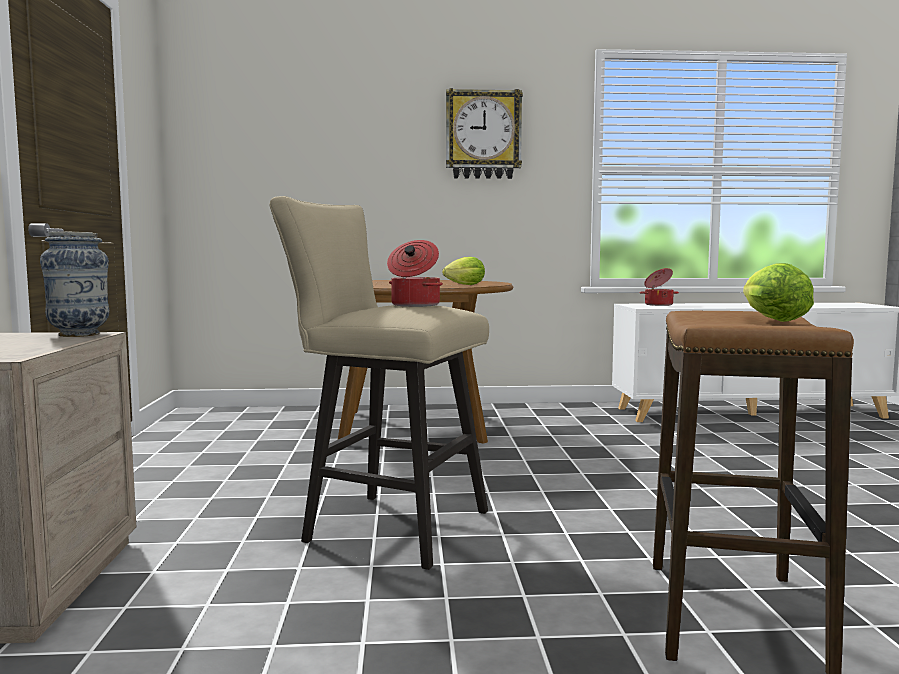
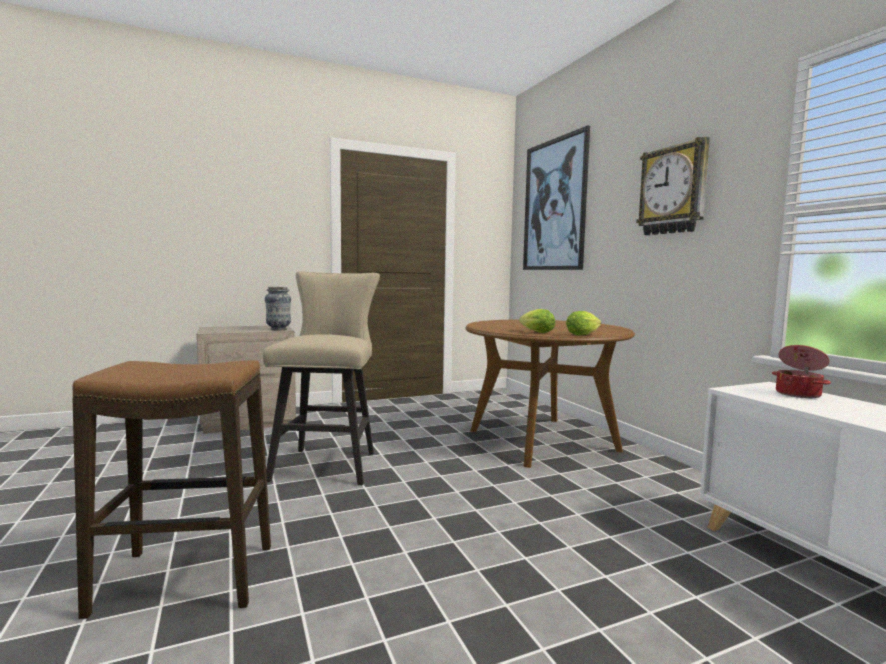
camera: 70 degrees right, 0 degrees up
(280, 124) = (554, 205): none -> picture
(414, 305) = (321, 335): cooking pot -> none
(770, 319) = (175, 372): lettuce -> lettuce (584, 335)

